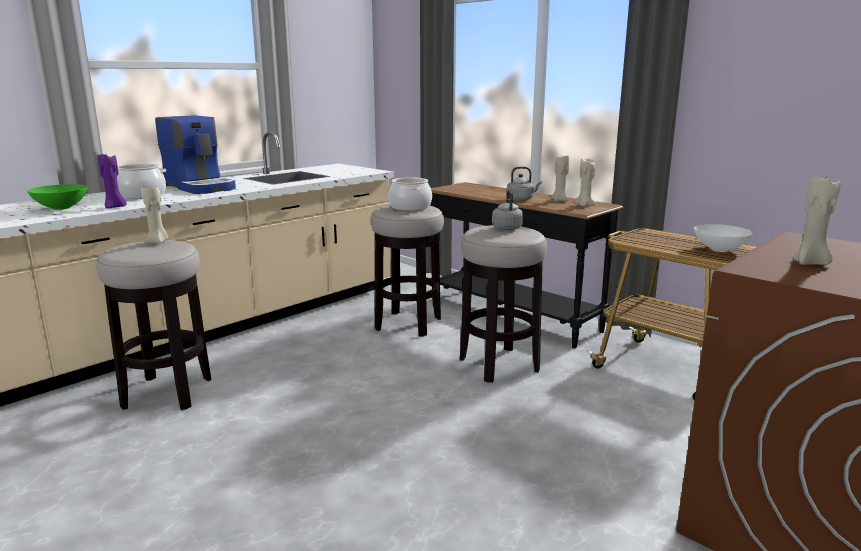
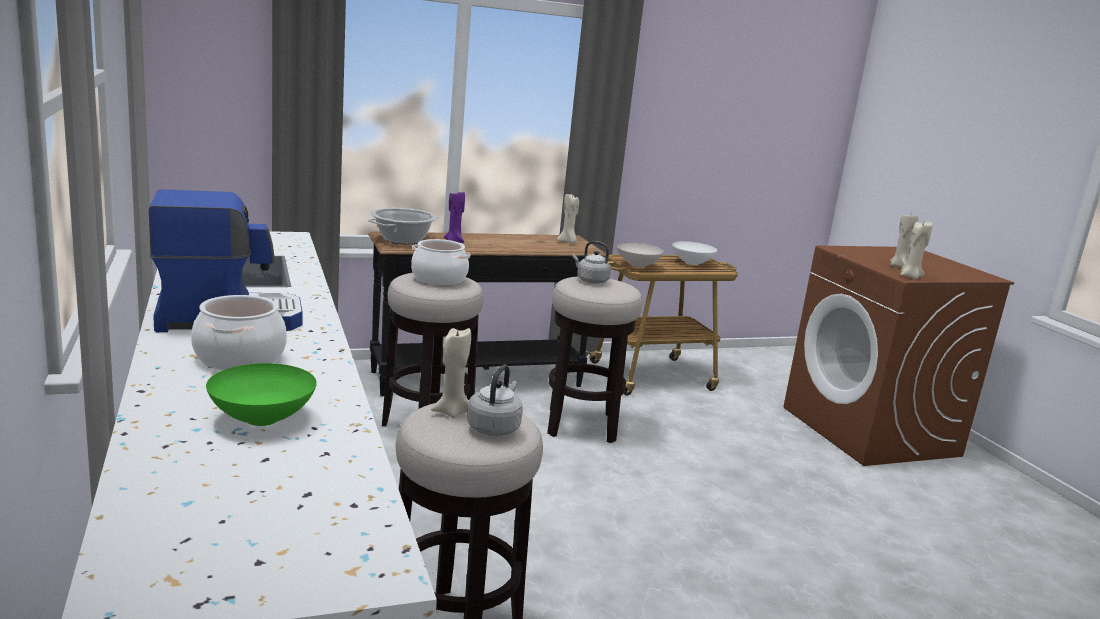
camera: 65 degrees left, 0 degrees up
(115, 207) = (326, 385): purple candle -> purple candle (454, 241)
(461, 187) = (402, 240): none -> cooking pot
(521, 199) = (508, 245): grey kettle -> grey kettle (494, 427)
(560, 200) = (532, 239): beige candle -> beige candle (910, 276)
(637, 238) = (638, 265): none -> white bowl

